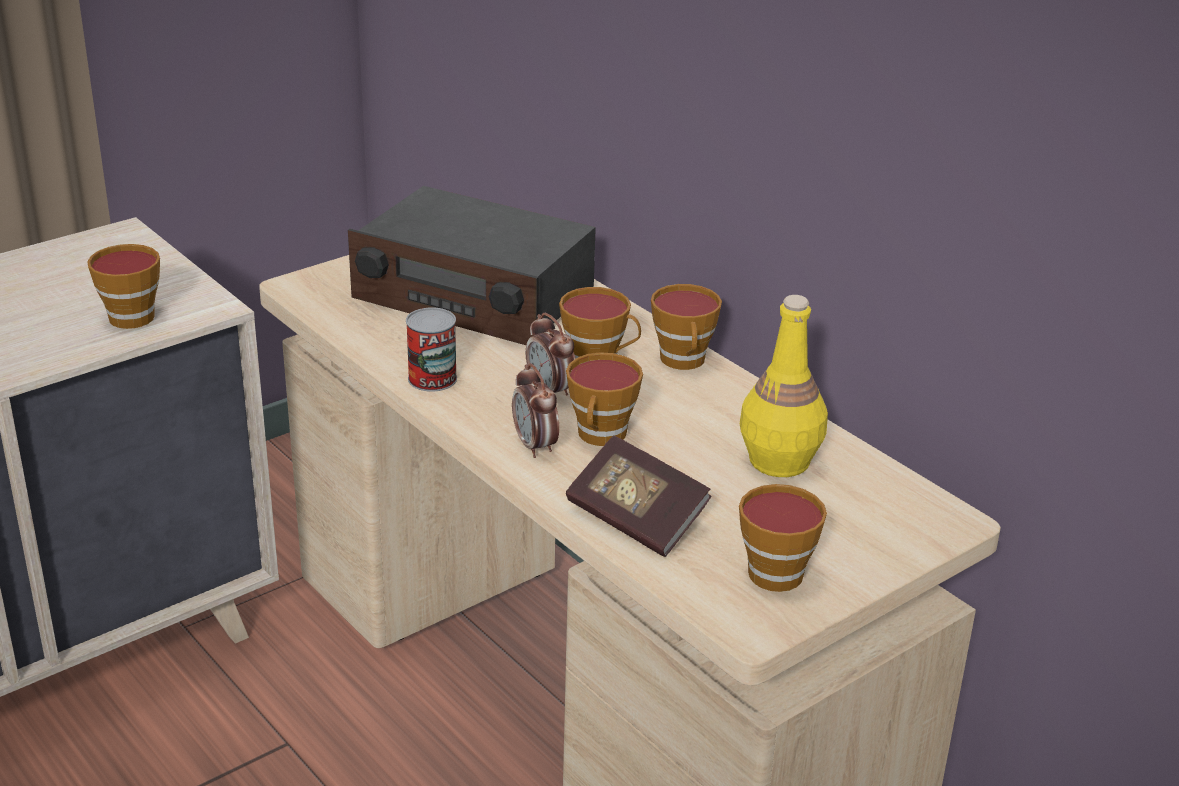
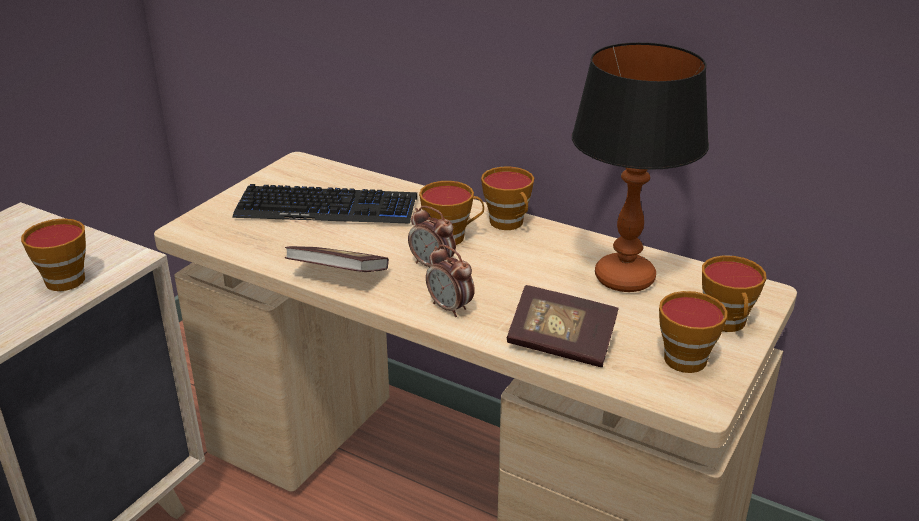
camera: 20 degrees left, 0 degrees up
(432, 378) = (338, 275): can -> book
(474, 295) = (327, 208): radio -> keyboard
(601, 436) = (491, 289): cup -> cup (727, 323)
(778, 460) = (623, 278): yellow bottle -> table lamp

